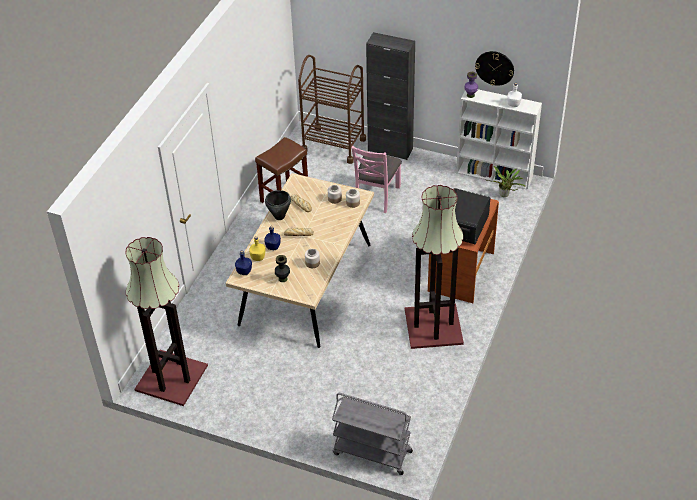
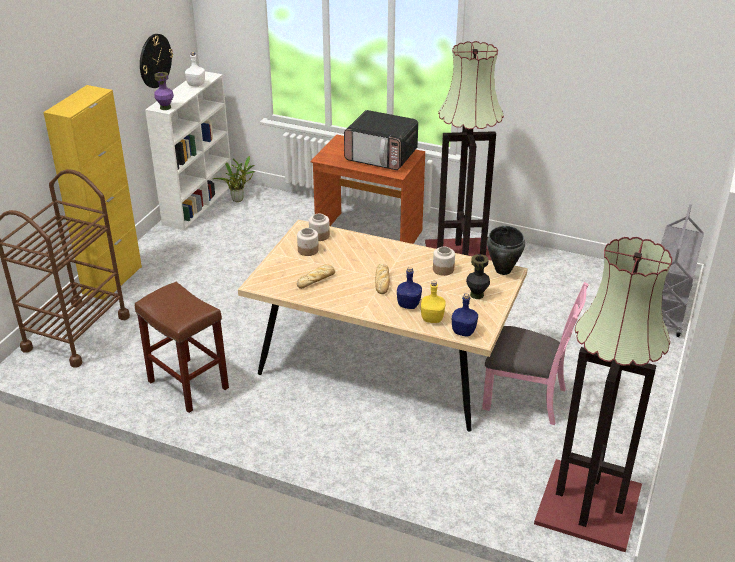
camera: 90 degrees left, 10 degrees down
(279, 217) = (341, 299): black cooking pot -> black cooking pot (503, 270)
(376, 196) = (210, 295): pink chair -> pink chair (526, 398)
(390, 149) = (112, 280): black cabinet -> yellow cabinet

